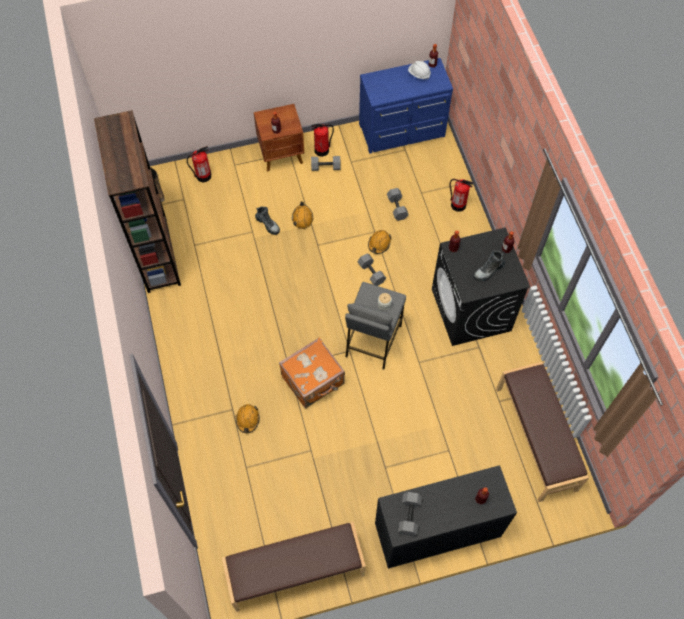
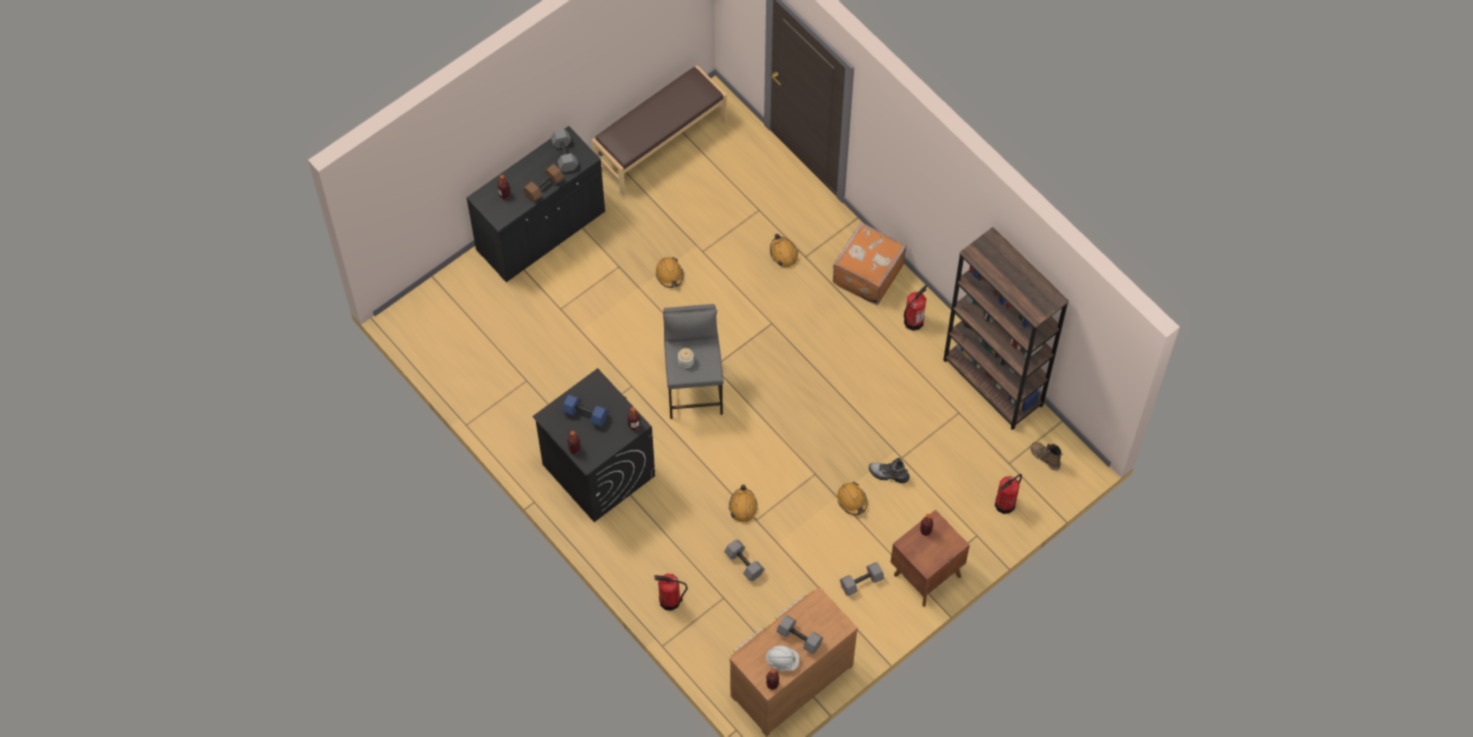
camera: 155 degrees right, 0 degrees up
(313, 381) = (736, 319): orange suitcase -> orange suitcase (866, 274)
(322, 150) = (879, 604): fire extinguisher -> fire extinguisher (913, 321)
(347, 441) = (669, 274): none -> orange hard hat
(370, 273) = (735, 465): grey dumbbell -> grey dumbbell (800, 637)
(403, 131) = (788, 679): blue dresser -> brown dresser
(442, 490) = (544, 188): none -> brown dumbbell
(488, 271) = (584, 415): boot -> blue dumbbell
(536, 438) = (472, 358): brown bench -> none

